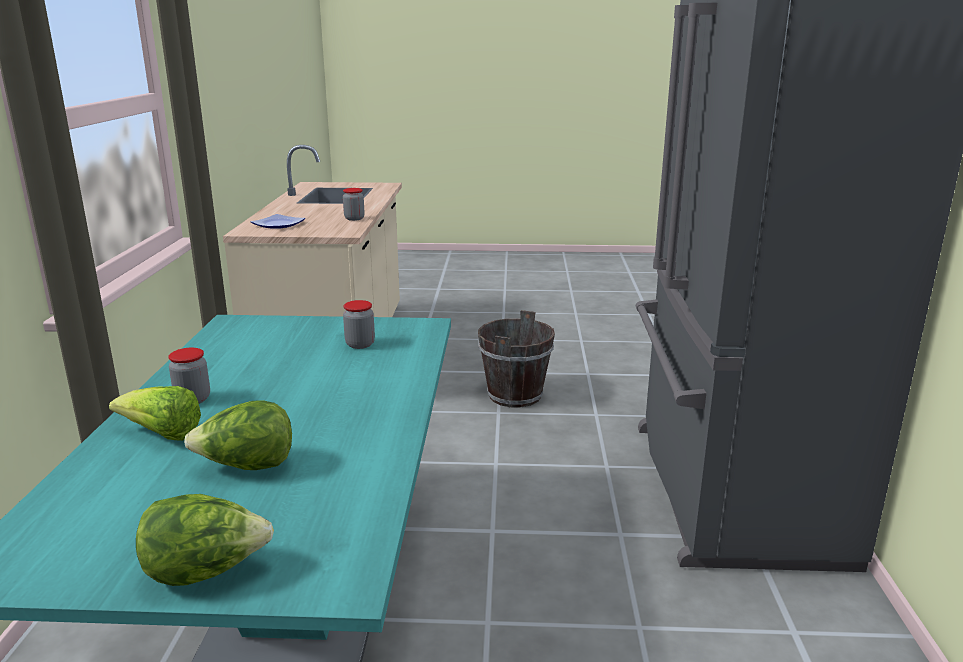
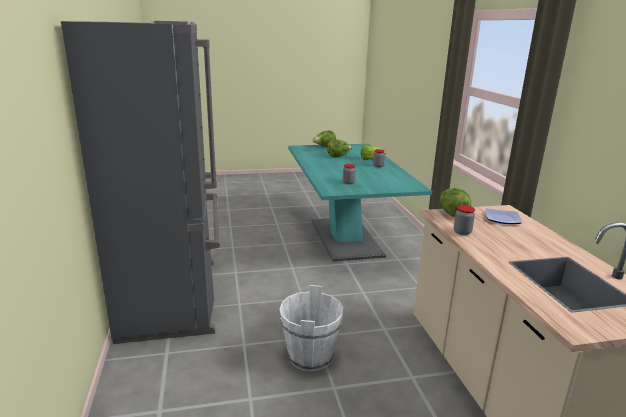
camera: 165 degrees right, 0 degrees up
(326, 231) = (452, 213): none -> lettuce
(515, 395) = (309, 356): brown bucket -> white bucket

